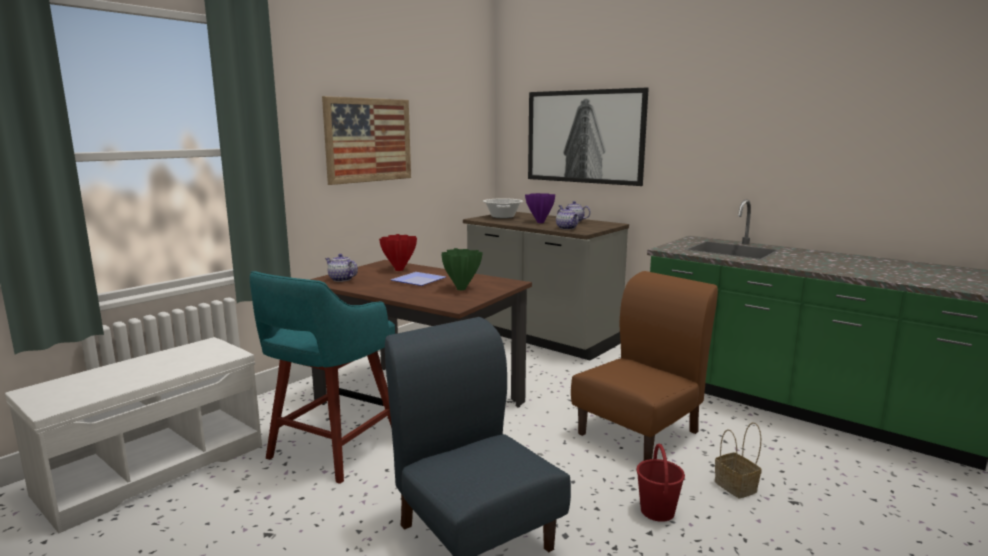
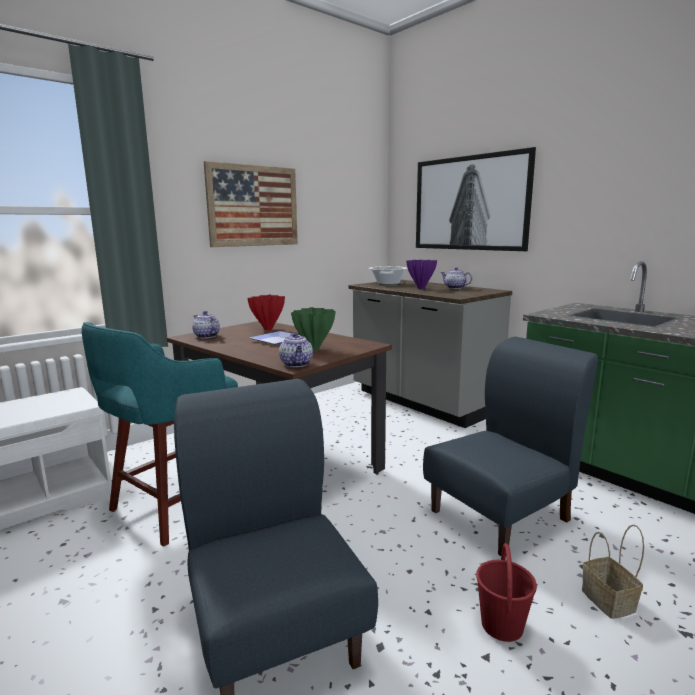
camera: 10 degrees right, 0 degrees up
(567, 228) = (445, 293): teapot -> teapot (297, 364)
(639, 432) = (501, 515): brown chair -> blue chair

